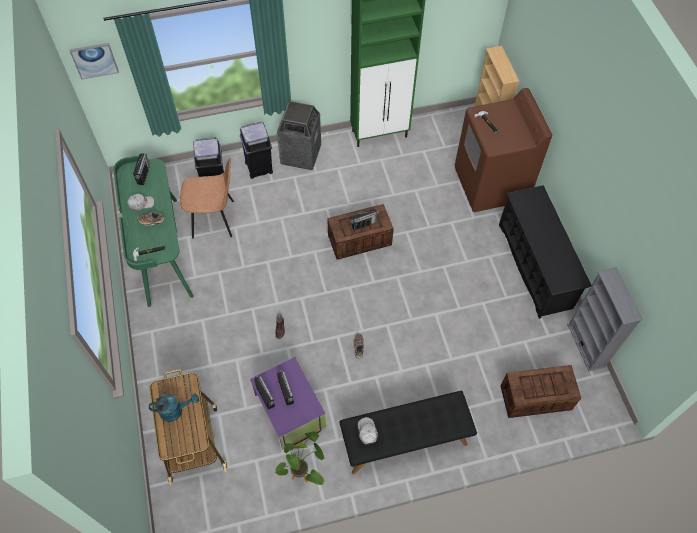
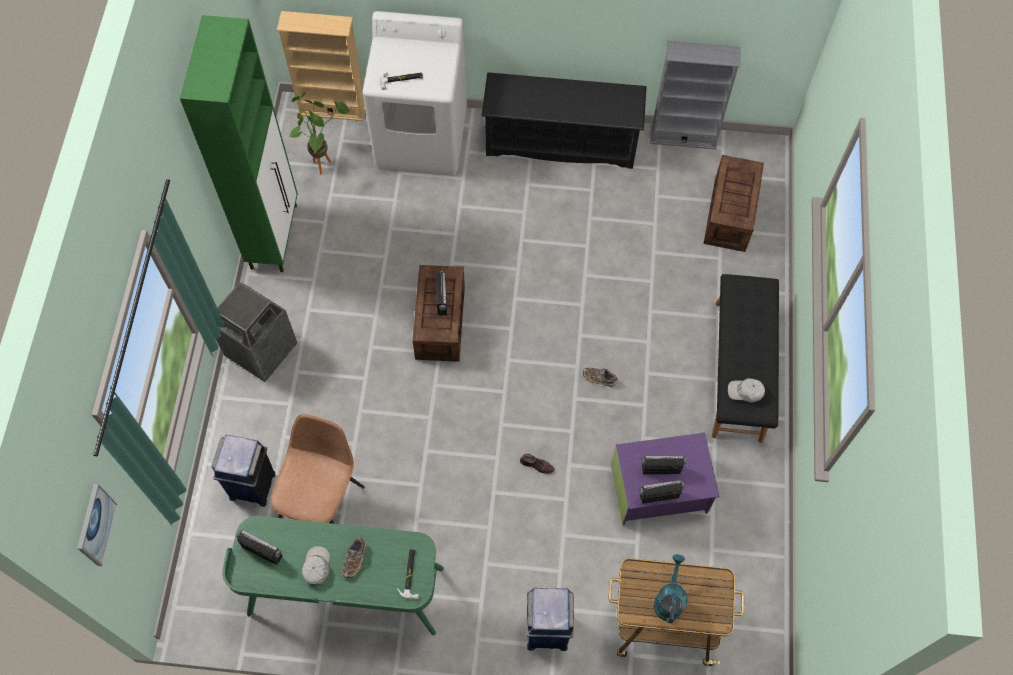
camera: 70 degrees left, 5 degrees up
(259, 167) = (256, 413): blue trash can -> blue trash can (547, 629)
(305, 475) = (748, 497): potted plant -> potted plant (323, 161)
(491, 184) = (422, 139): brown washing machine -> white washing machine

